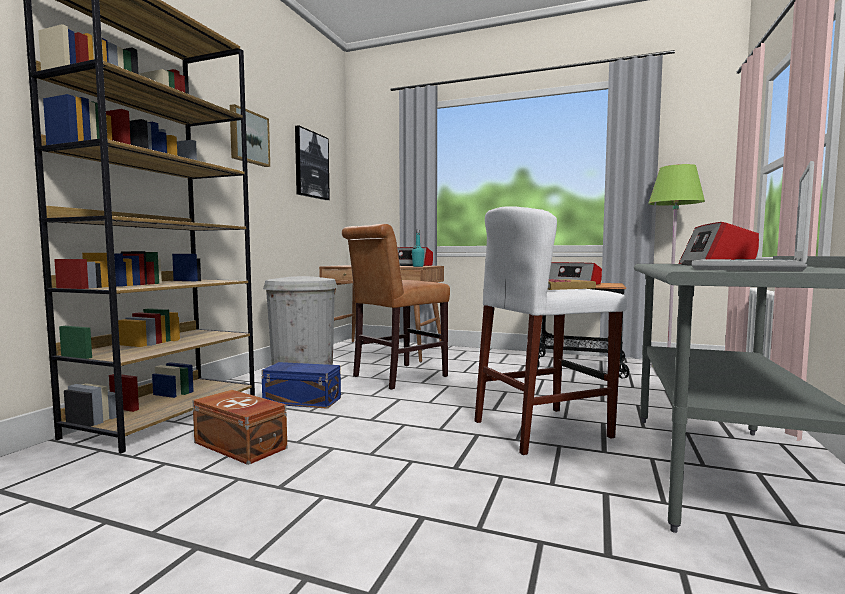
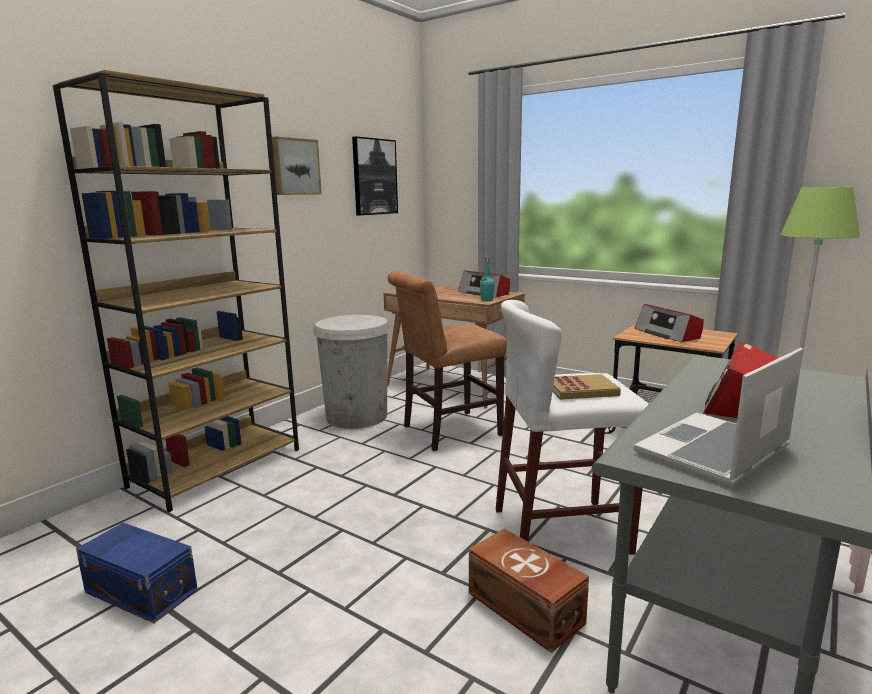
camera: 15 degrees right, 10 degrees up
(239, 446) = (263, 516): brown storage box -> brown storage box (525, 609)
(302, 400) = (340, 458): blue storage box -> blue storage box (141, 590)

